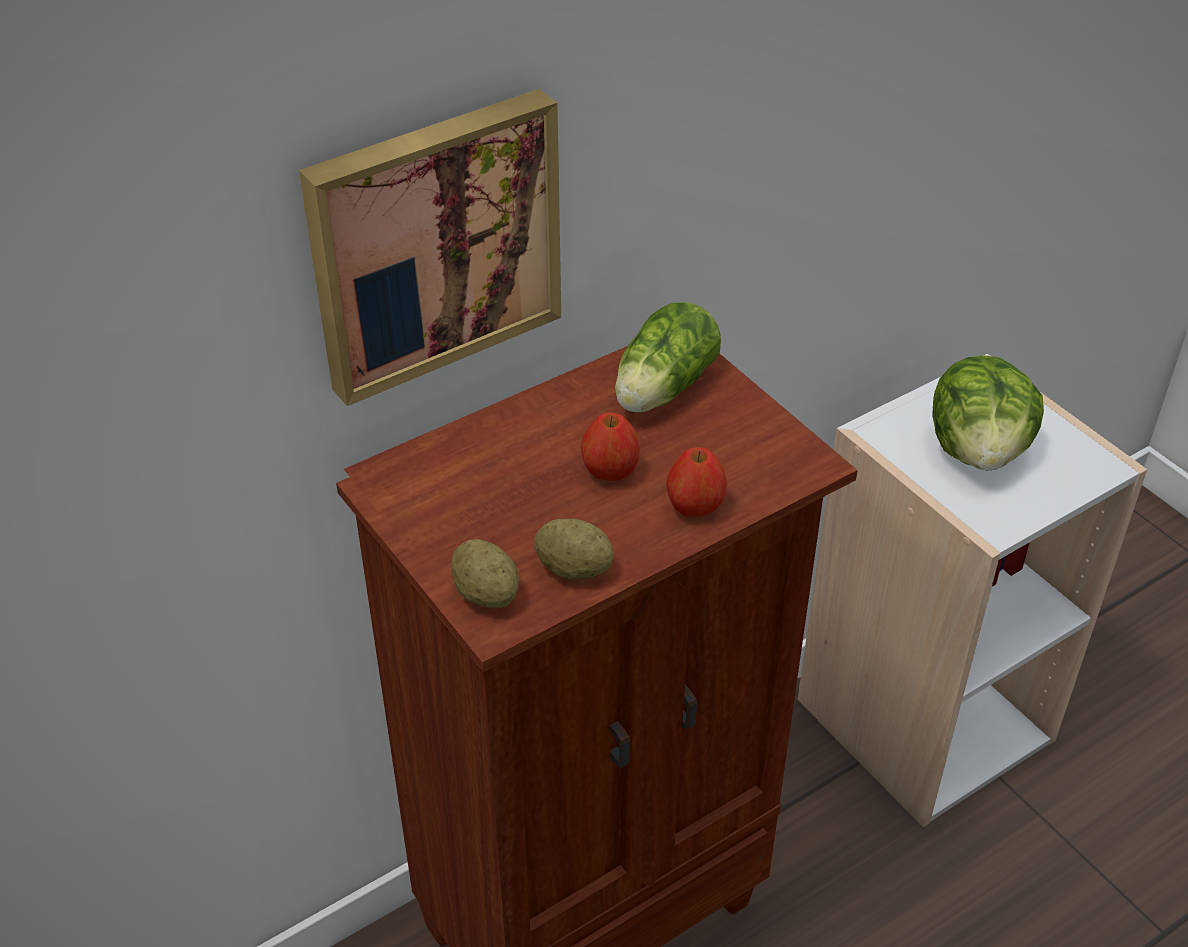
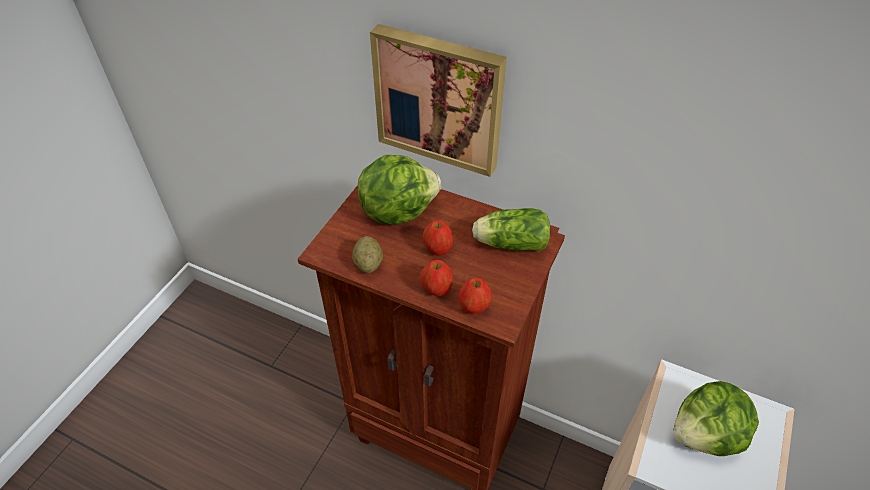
camera: 60 degrees right, 5 degrees up
(476, 485) = (397, 210): none -> lettuce
(486, 594) = (335, 242): potato -> none
(761, 482) = (474, 307): none -> apple

